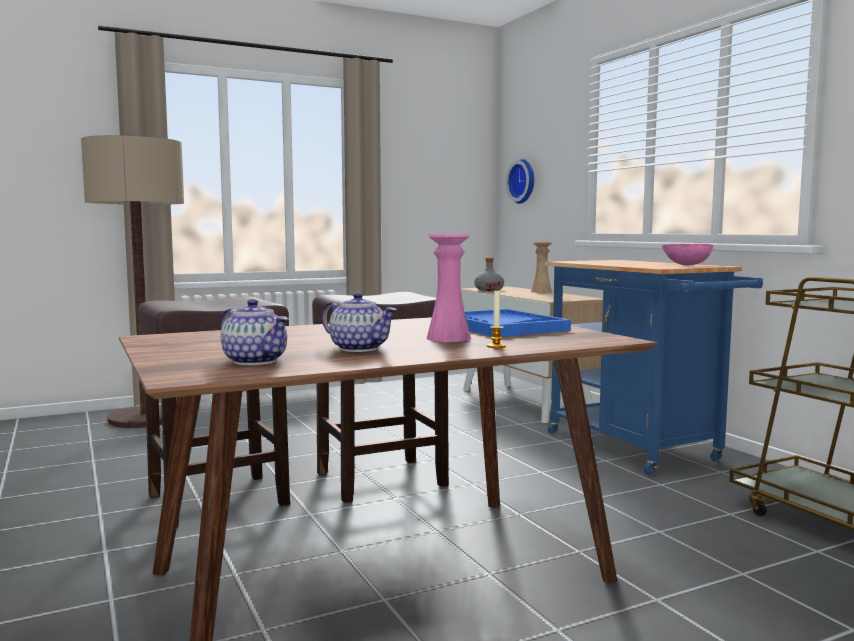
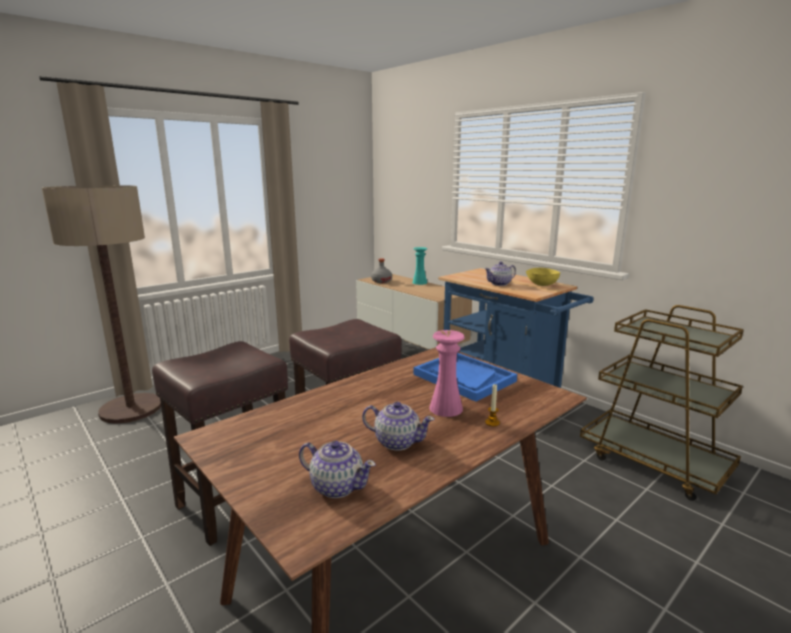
camera: 15 degrees left, 10 degrees up
(523, 181) = (397, 195): wall clock -> none
(541, 292) = (419, 282): beige vase -> turquoise vase
(624, 264) = (500, 284): none -> teapot
(686, 265) = (541, 285): pink bowl -> yellow bowl

